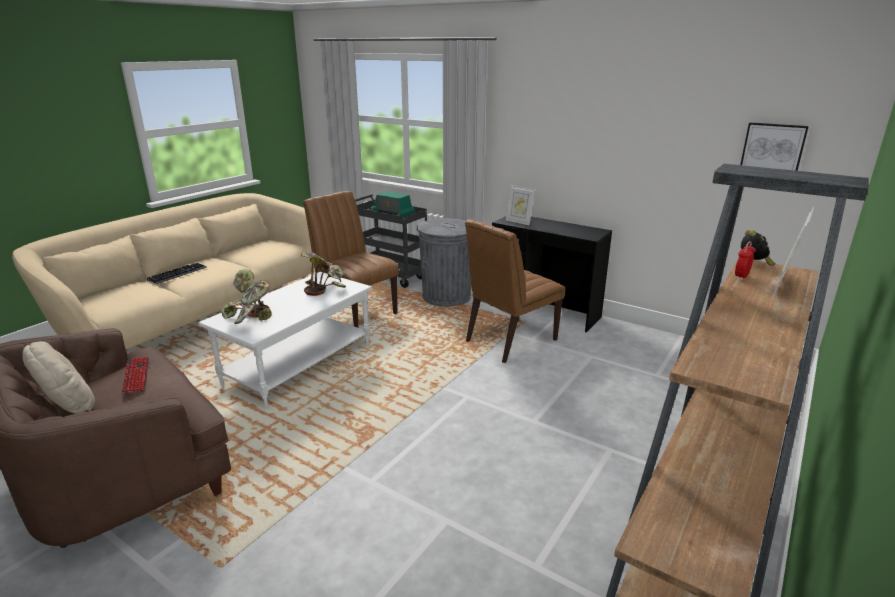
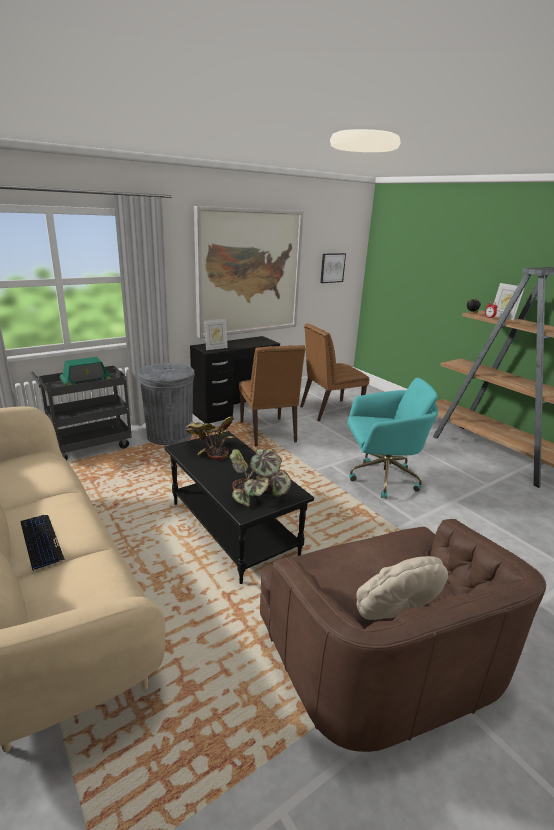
camera: 70 degrees left, 0 degrees up
(136, 376) = (349, 568): keyboard -> none
(298, 364) = (231, 529): white coffee table -> black coffee table
(356, 312) = (151, 481): brown chair -> brown chair (330, 410)
(459, 441) = (380, 480): none -> turquoise office chair
(601, 137) = (249, 272): none -> picture

